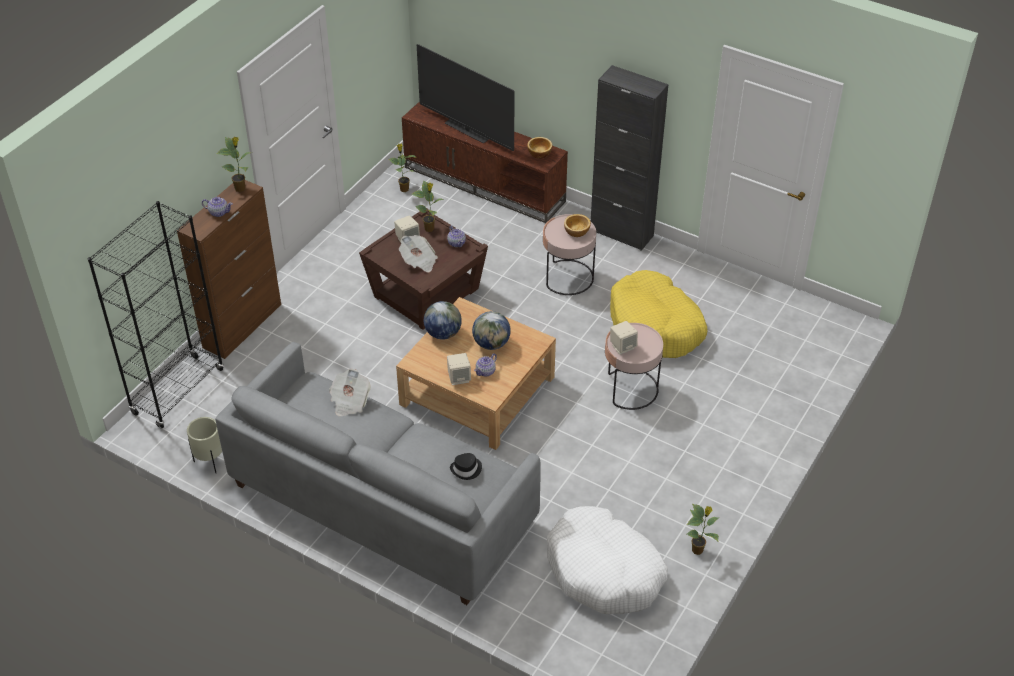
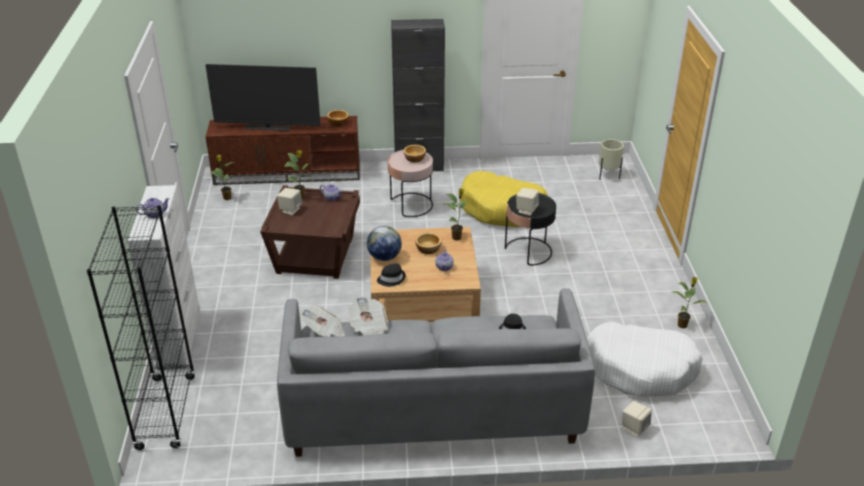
camera: 35 degrees left, 10 degrees down
(210, 461) = (251, 451): beige planter -> beige planter (608, 176)
(240, 188) = (157, 192): potted plant -> potted plant (457, 237)
(243, 325) = (179, 338): brown cabinet -> white cabinet
(419, 261) = (315, 219): newspaper -> newspaper (324, 331)
(427, 360) = (391, 279): none -> black hat
(459, 378) = (429, 279): beige speaker -> beige speaker (634, 428)
(491, 344) = (428, 249): globe -> bowl
(630, 389) = (528, 251): pink side table -> black side table

